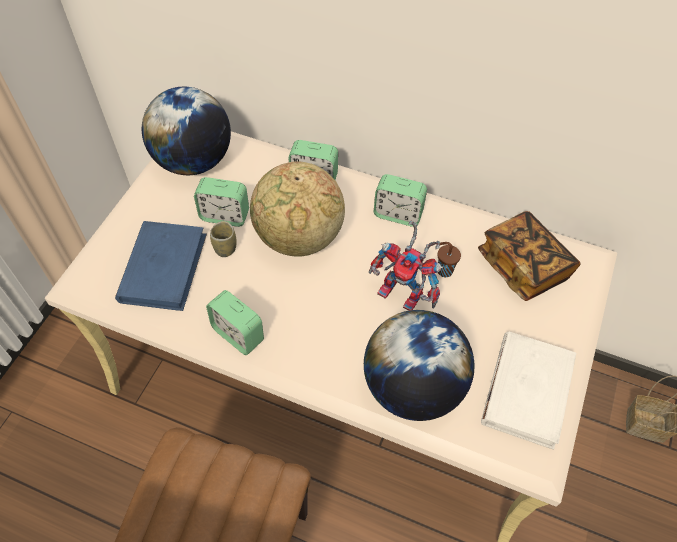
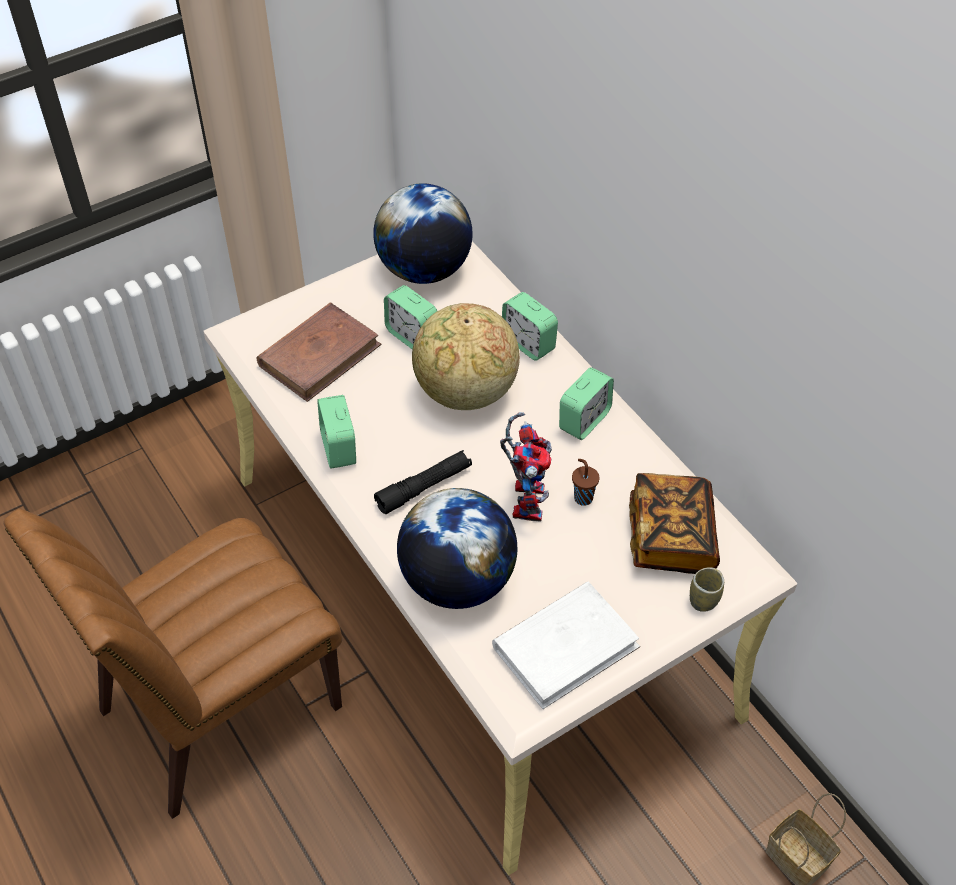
camera: 35 degrees right, 5 degrees down
(163, 267) = (320, 355): blue book -> brown book
(225, 248) = (388, 366): cup -> cup (703, 600)
(328, 328) = (424, 487): none -> black flashlight
(398, 214) = (584, 420): alarm clock -> alarm clock turned 105 degrees counterclockwise
(405, 293) = (524, 497): toy robot -> toy robot turned 150 degrees counterclockwise

